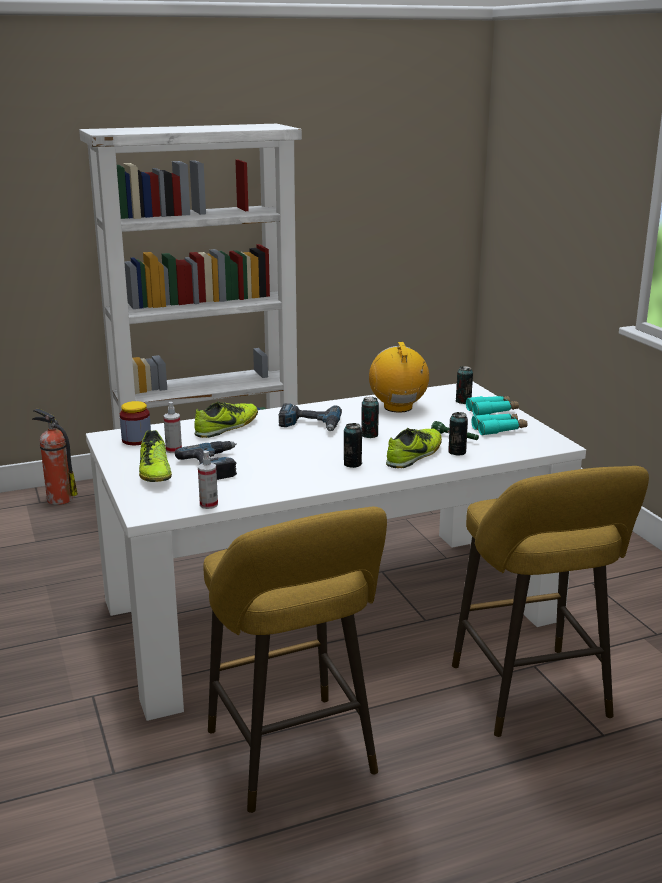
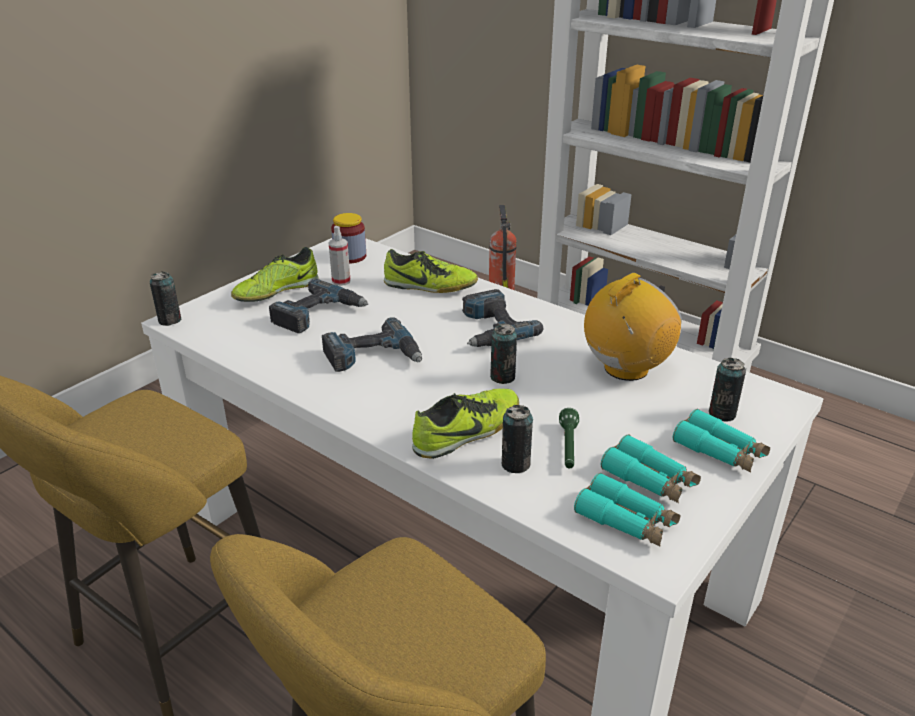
camera: 60 degrees right, 10 degrees up
(209, 505) = (215, 344): spray bottle -> none
(299, 461) = (373, 357): none -> power drill
(352, 464) = (396, 394): can -> can (170, 320)
(415, 455) = (467, 432): shoe -> shoe turned 45 degrees counterclockwise
(524, 442) = (626, 520): none -> turquoise binoculars

